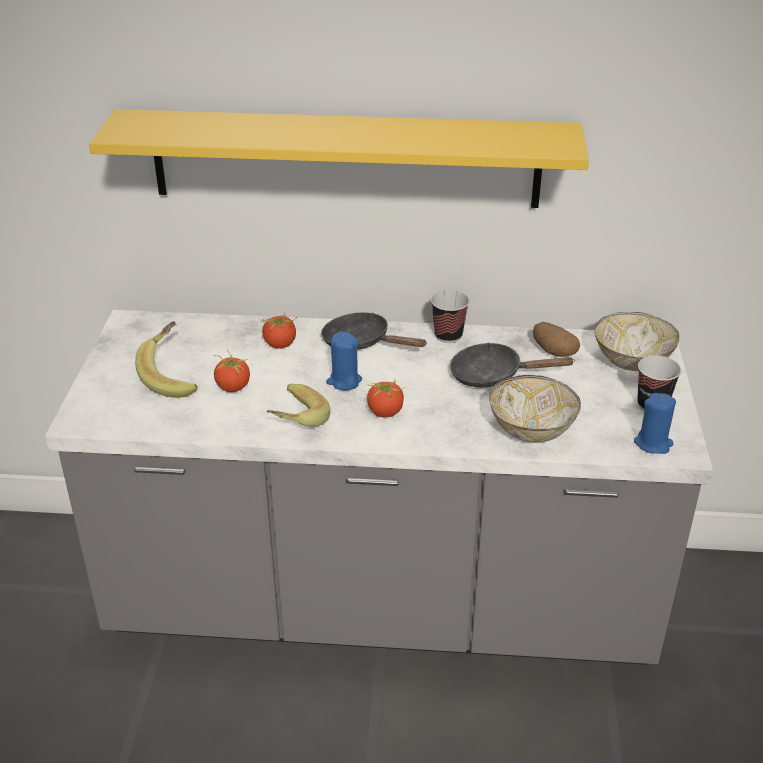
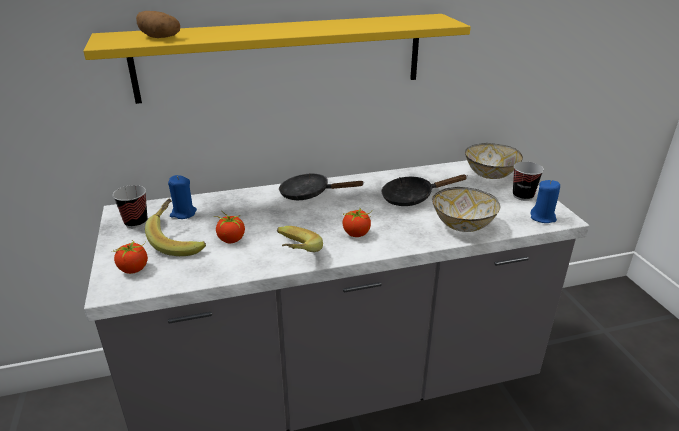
camera: 20 degrees left, 5 degrees down
(280, 344) = (251, 205): tomato -> tomato (134, 269)
(344, 381) = (313, 220): blue candle -> blue candle (183, 213)
(448, 336) = (365, 180): cup -> cup (136, 222)
(553, 351) = (439, 177): potato -> potato (158, 37)

